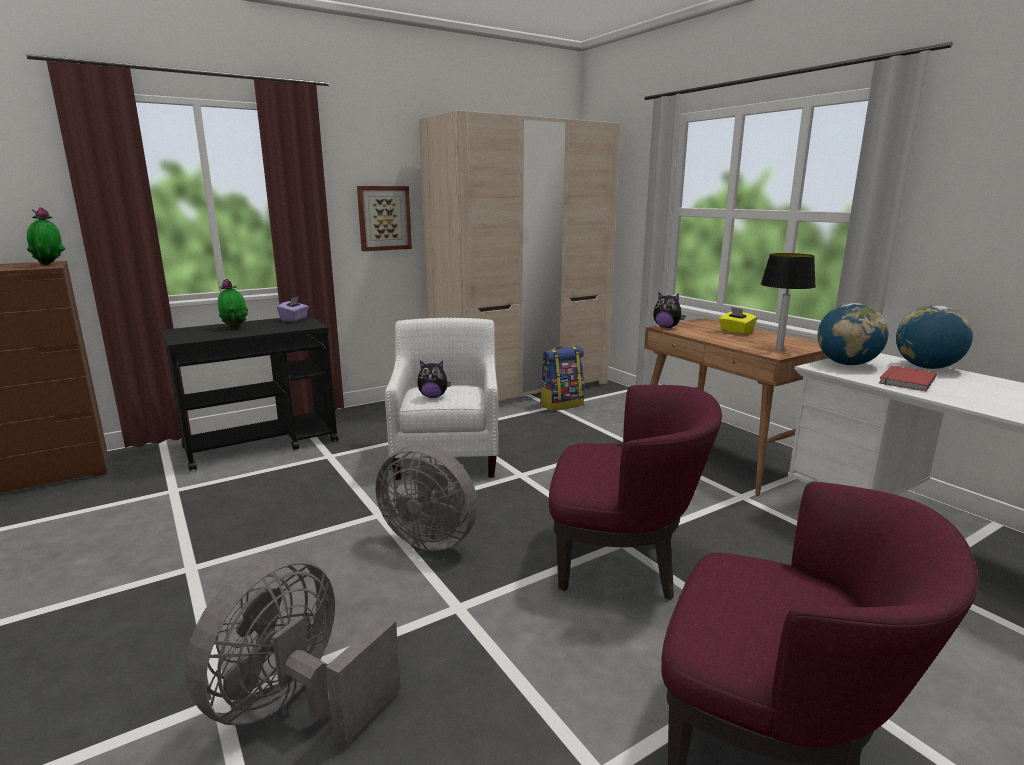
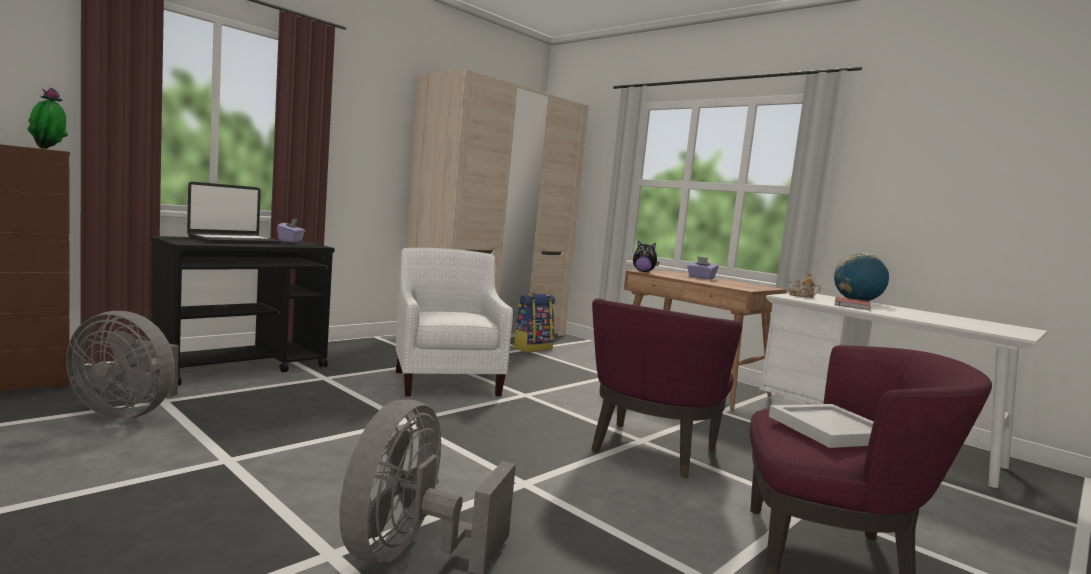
camera: 15 degrees left, 10 degrees down
(235, 328) = (234, 241): potted plant -> laptop
(384, 218) = (376, 159): picture -> none
(431, 538) = (469, 437): grey fan -> grey fan (128, 412)
(433, 396) = (447, 316): plush toy -> none
(623, 561) = (650, 451): purple armchair -> purple armchair turned 120 degrees clockwise
(736, 332) = (701, 277): yellow tissue box -> purple tissue box
(770, 605) = (830, 429): none -> white tray
(779, 350) = (745, 287): table lamp -> none
(847, 364) = (801, 296): globe -> teapot

